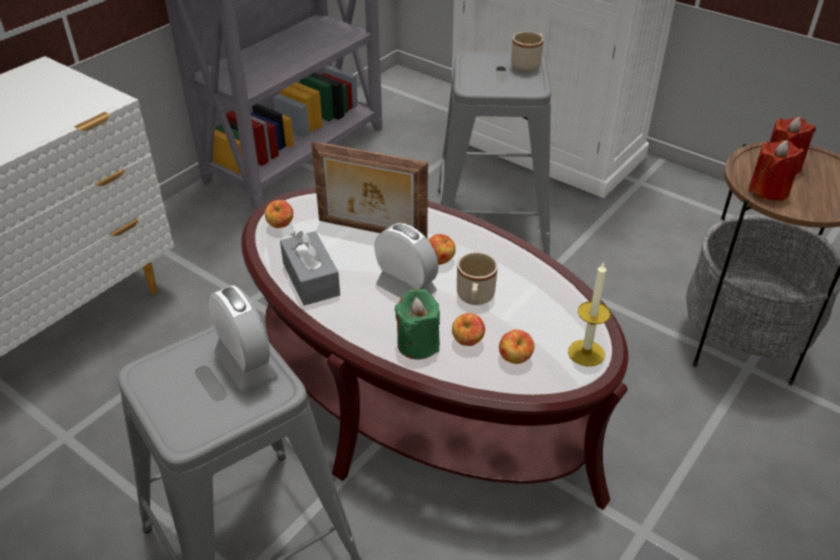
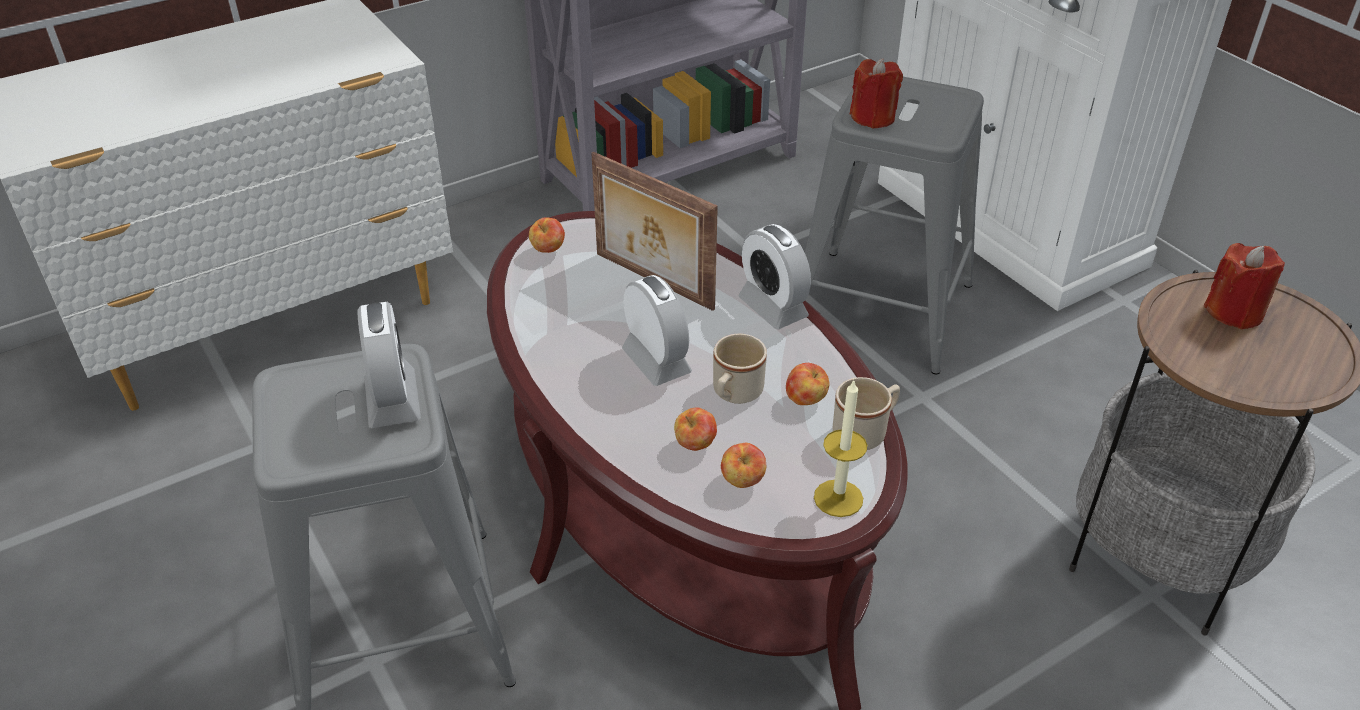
camera: 20 degrees right, 0 degrees up
(311, 279) = (549, 323): grey tissue box -> none
(418, 344) = (633, 432): green candle -> none
(440, 261) = (717, 337): apple -> apple (806, 400)
(467, 231) = (773, 308): none -> alarm clock
(528, 64) = (953, 103): beige mug -> beige mug (865, 432)
(769, 190) = (1189, 342): red candle -> red candle (873, 117)

